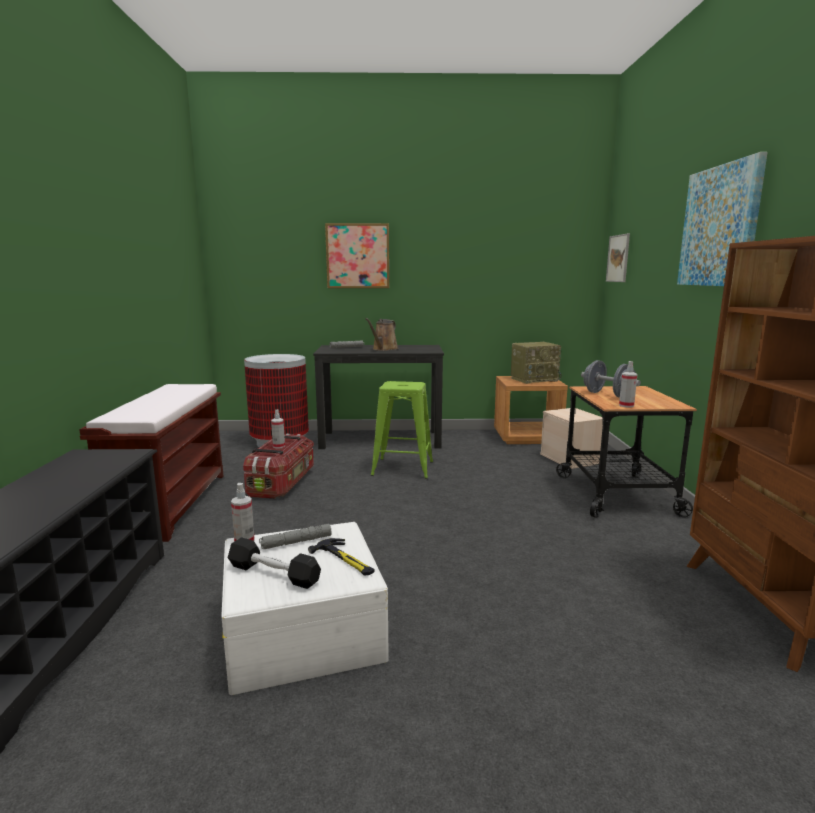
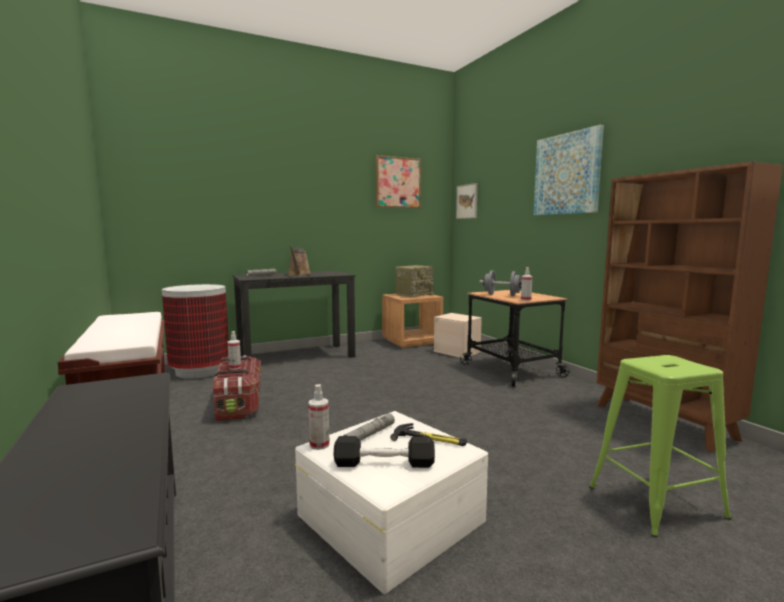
camera: 25 degrees left, 5 degrees down
(358, 256) = (264, 194): picture -> picture (397, 182)
(403, 468) = (340, 376): green stool -> green stool (657, 502)

